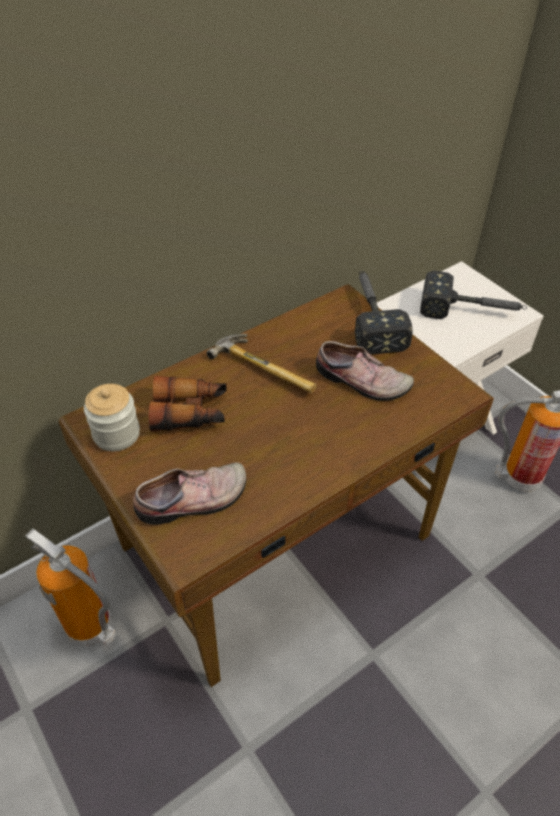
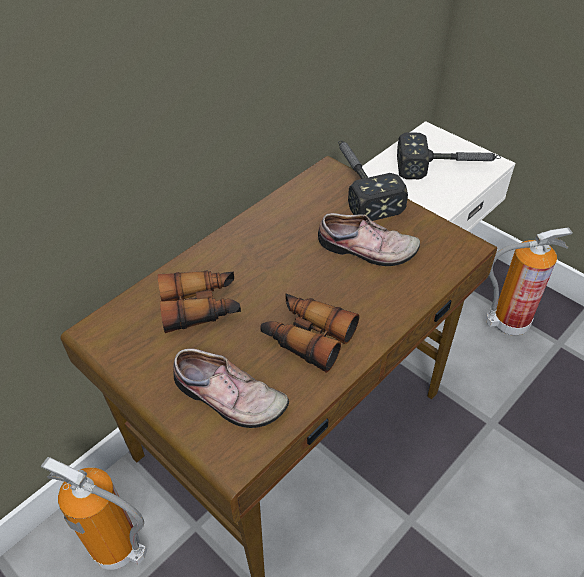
camera: 10 degrees left, 0 degrees up
(116, 434) = (128, 341): jar -> none
(194, 501) = (228, 398): shoe -> shoe turned 60 degrees clockwise
(267, 367) = (268, 248): hammer -> none
(282, 456) = (307, 337): none -> binoculars

